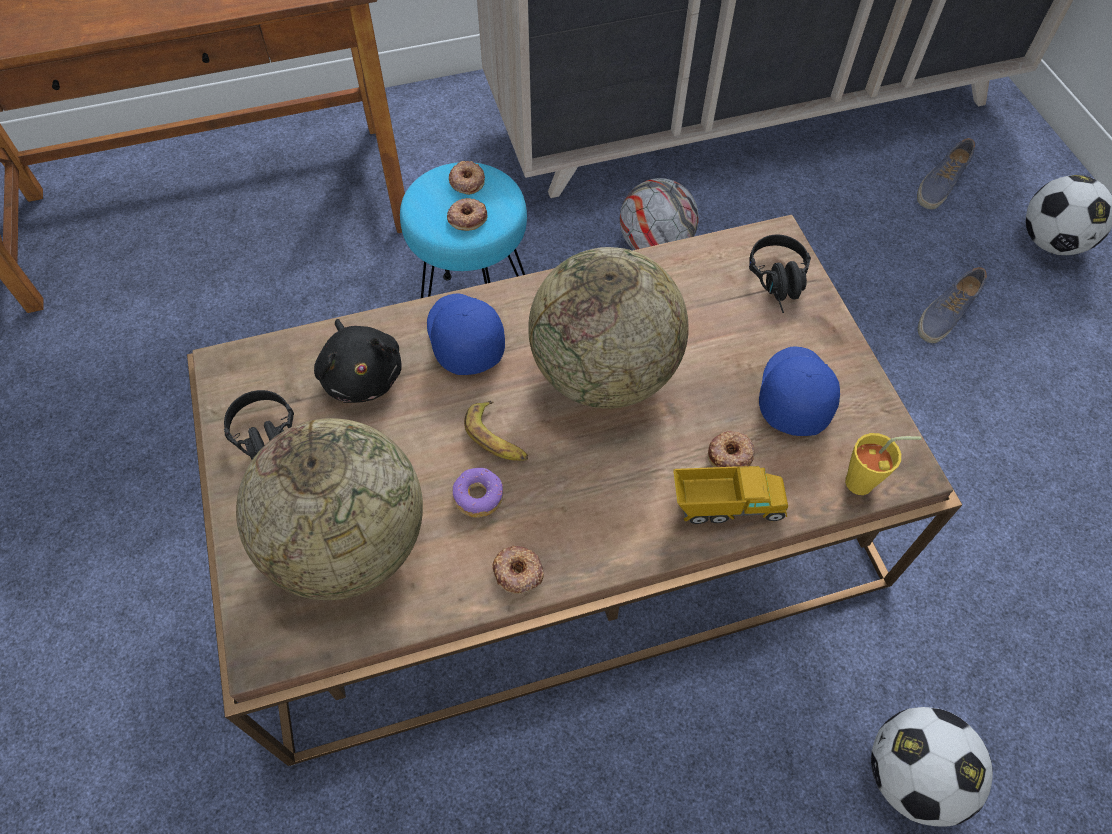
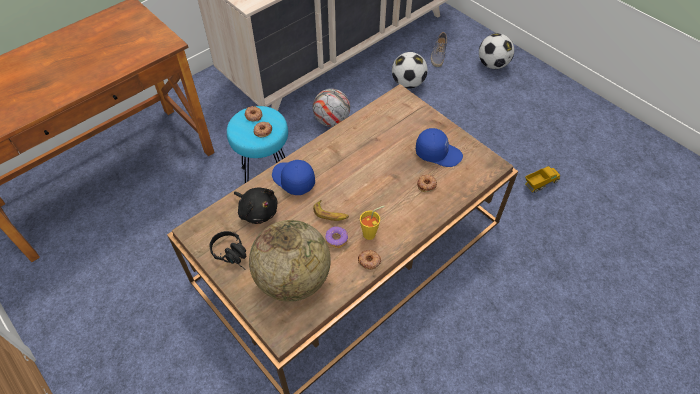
camera: 25 degrees left, 5 degrees down
(604, 373) = (360, 172): globe -> none
(726, 507) = (435, 204): toy truck -> toy truck (540, 184)
(780, 284) = (410, 113): black headphones -> none
(794, 394) = (438, 153): blue cap -> blue cap turned 120 degrees clockwise
(866, 483) = (481, 175): yellow cup -> yellow cup (372, 233)
(911, 775) = (540, 290): football -> football (408, 83)
(945, 314) = (466, 107): shoe -> none

